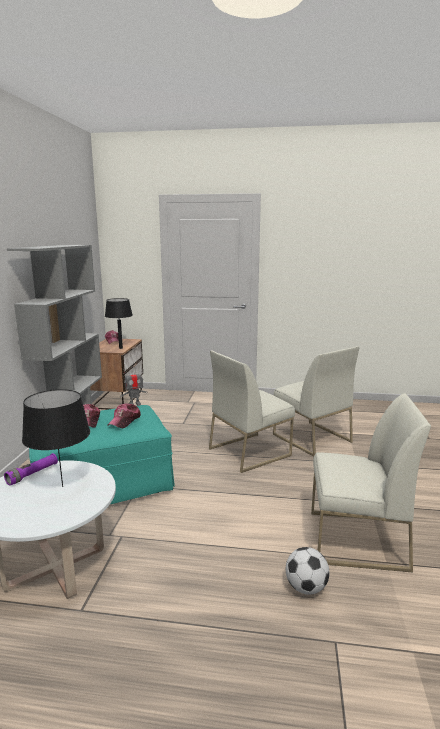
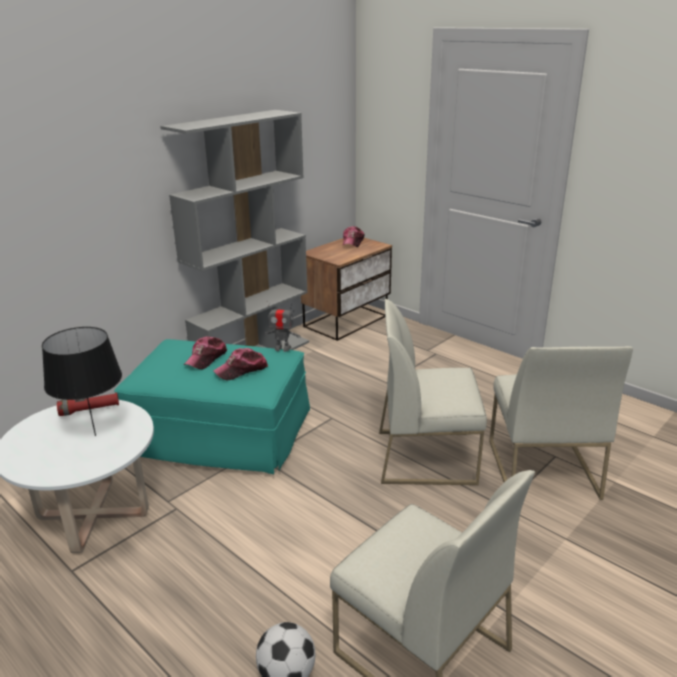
camera: 35 degrees right, 10 degrees up
(32, 474) = (89, 410): purple flashlight -> red flashlight
(121, 348) = (346, 256): black table lamp -> none

